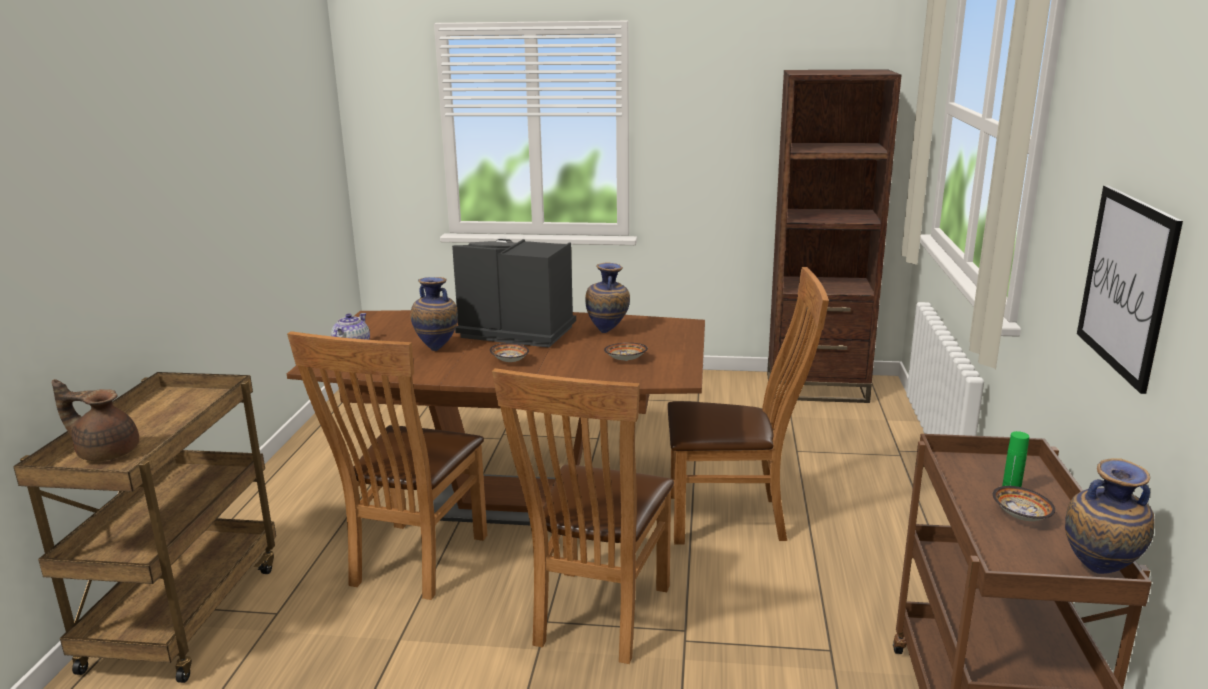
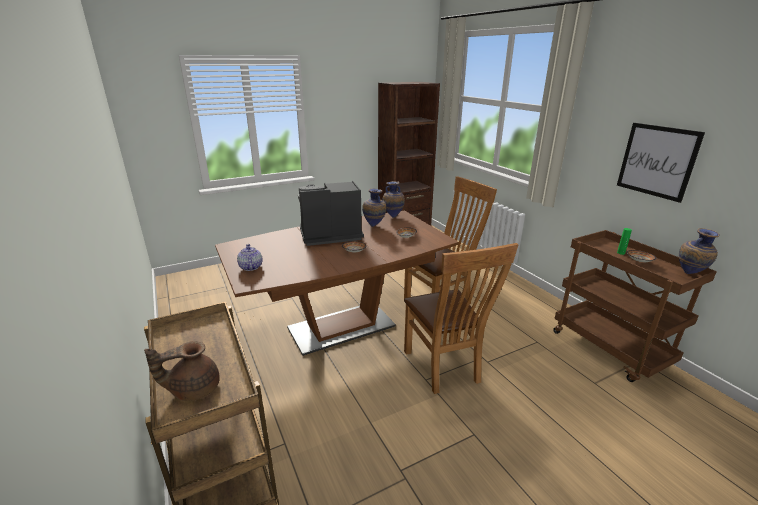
camera: 35 degrees left, 5 degrees up
(412, 563) = (327, 380): brown chair -> none
(437, 349) = (304, 255): vase -> vase (393, 216)

